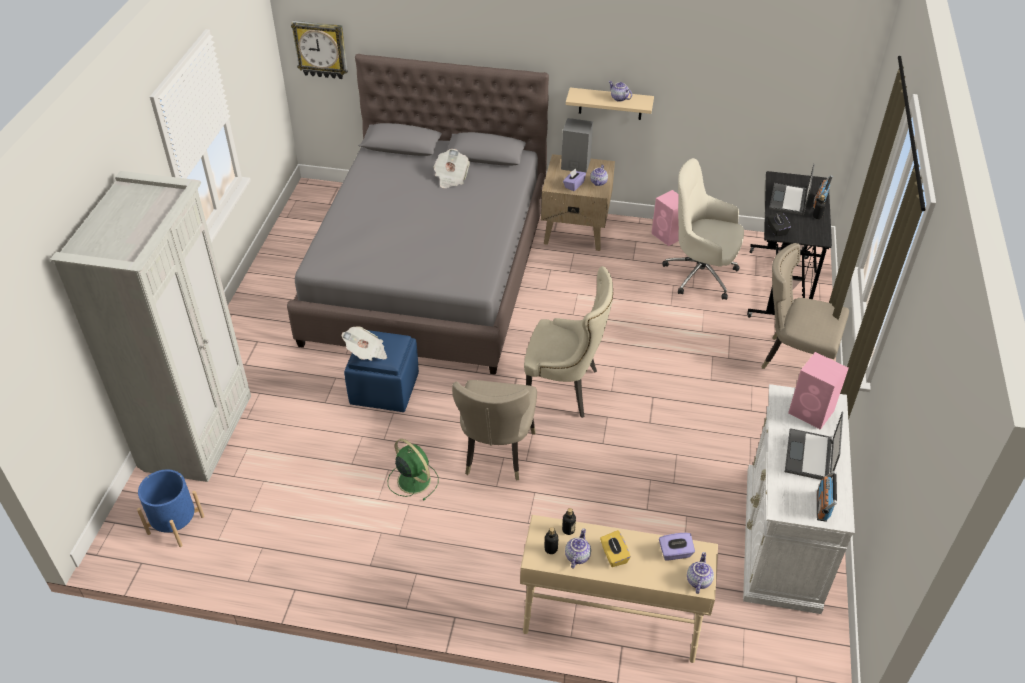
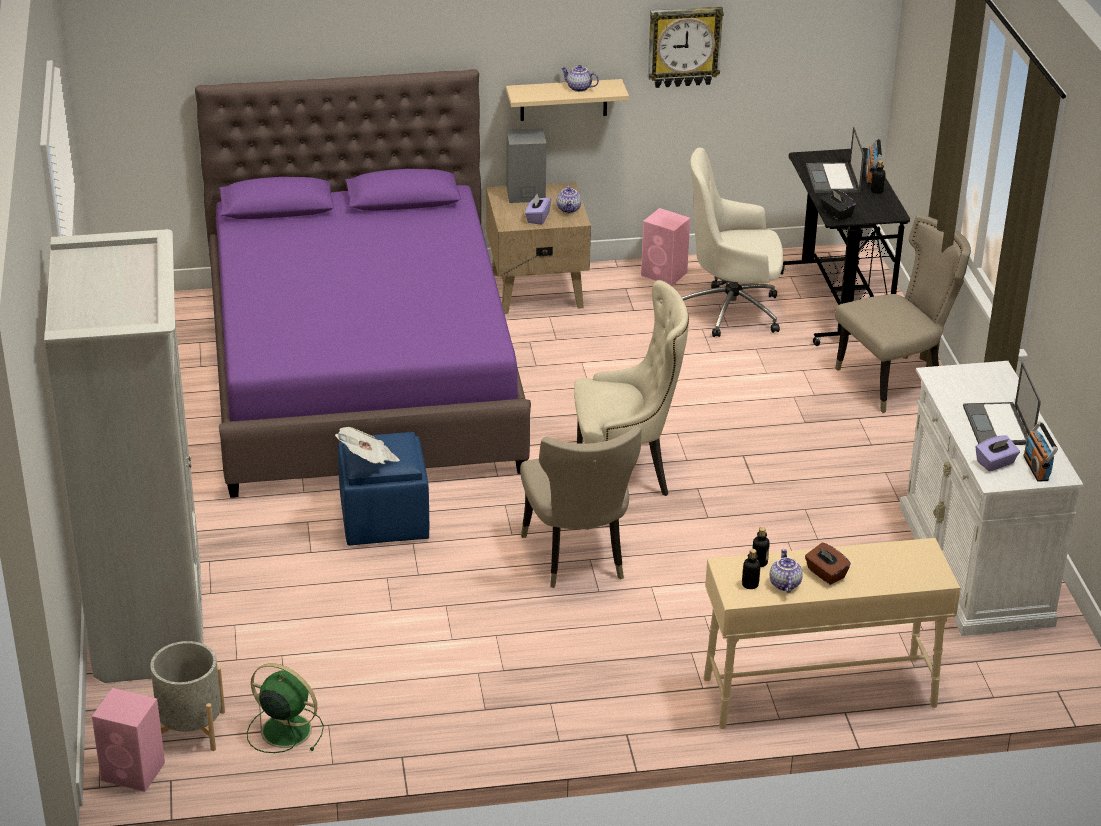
camera: 20 degrees left, 10 degrees down
(176, 525) = (191, 729): blue planter -> grey planter
(321, 49) = (139, 88): wall clock -> wall clock (684, 46)
(413, 479) = (485, 608): green fan -> green fan (284, 730)
(429, 272) = (362, 376): grey bed -> purple bed
(451, 177) = (373, 233): newspaper -> none
(613, 555) = (825, 574): yellow tissue box -> brown tissue box
(675, 553) = (893, 556): purple tissue box -> purple tissue box (995, 463)
(698, 580) = (933, 574): teapot -> none
(793, 360) = (894, 381): beige chair -> beige chair turned 150 degrees clockwise
(812, 412) = (979, 385): pink speaker -> pink speaker (134, 772)

